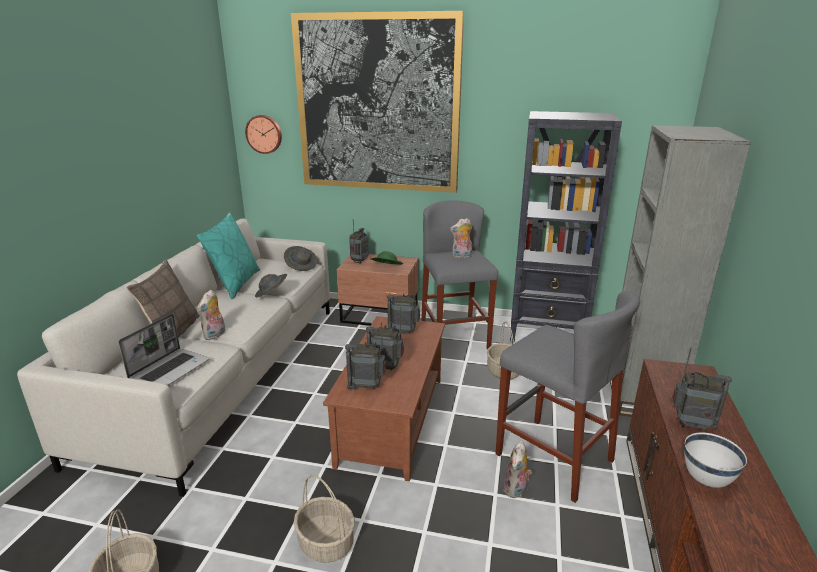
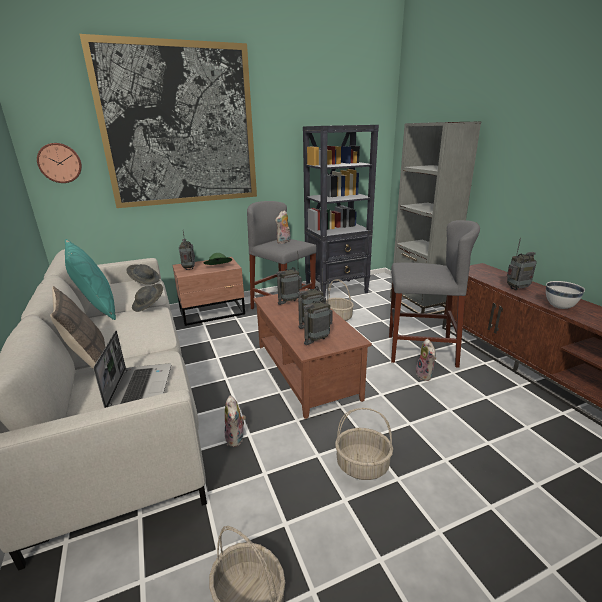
camera: 35 degrees left, 0 degrees up
(215, 335) = (140, 349): plush toy -> plush toy (236, 438)

